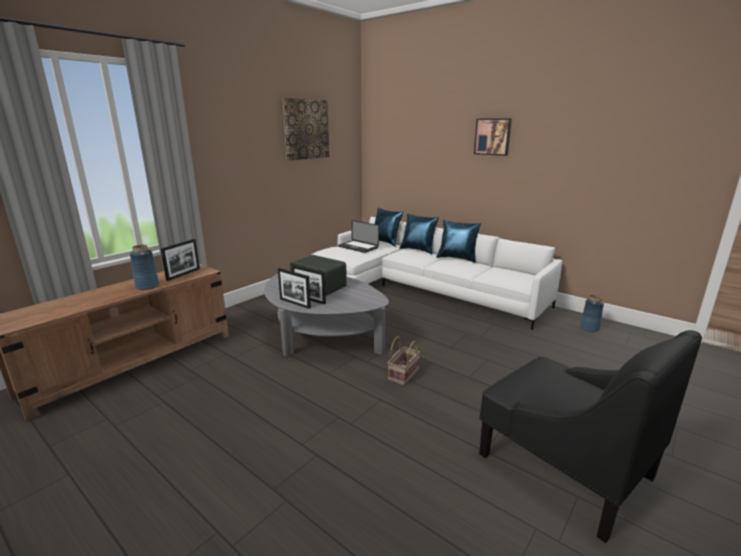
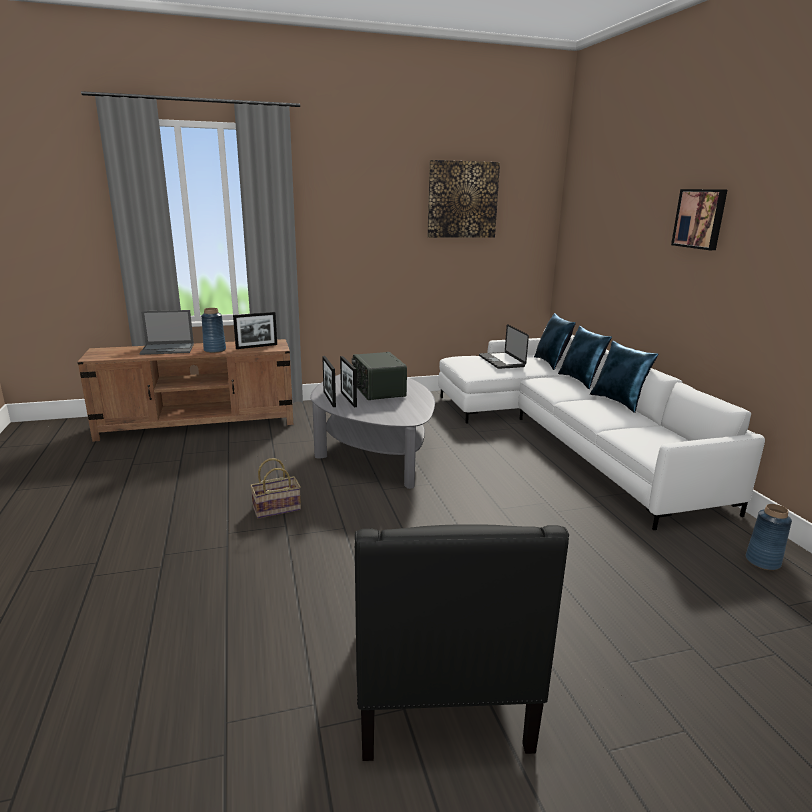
camera: 35 degrees right, 0 degrees up
(92, 296) = (168, 349): none -> laptop
(403, 374) = (402, 514): basket -> basket (277, 508)

